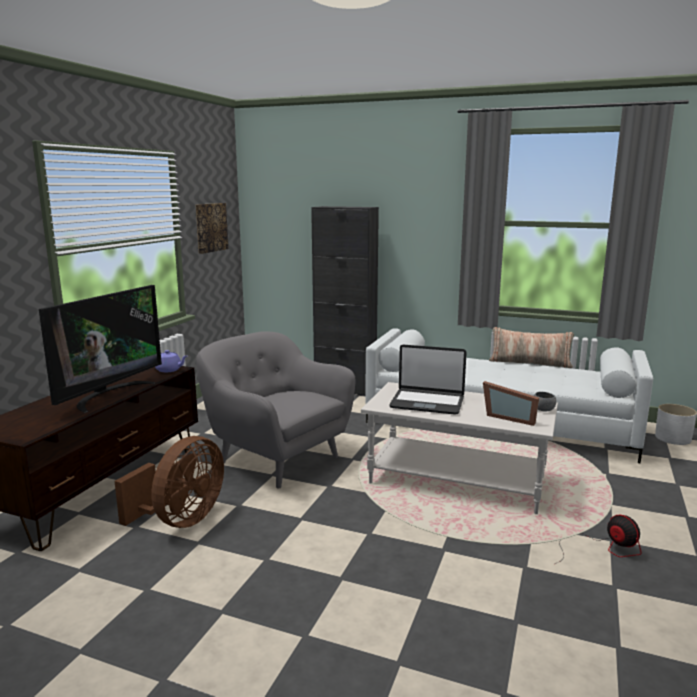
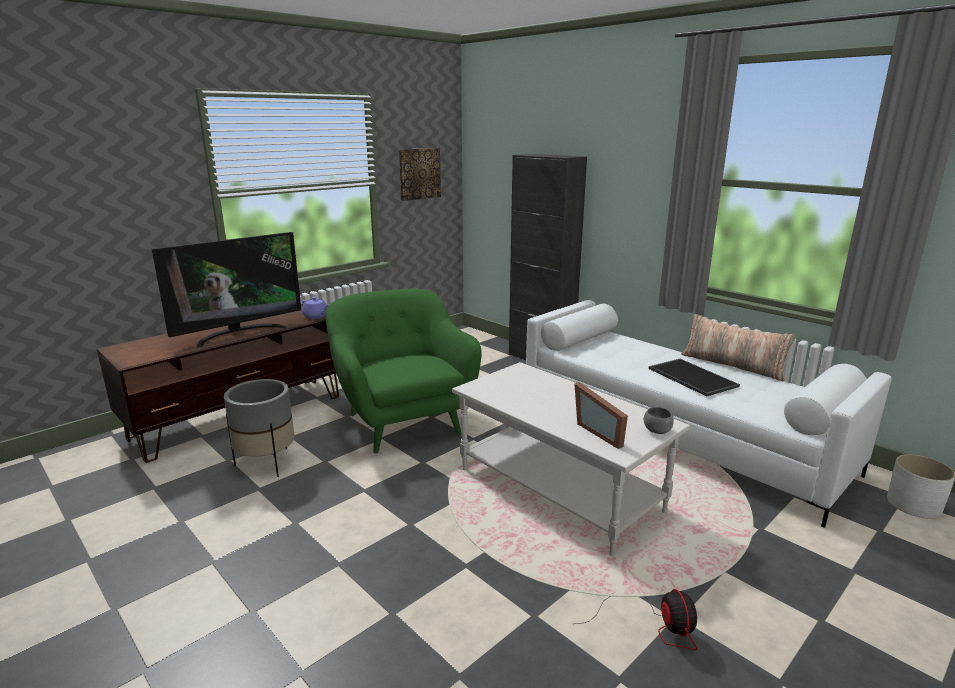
camera: 25 degrees right, 5 degrees up
(181, 520) = (266, 463): brown fan -> grey planter
(276, 458) = (402, 421): grey armchair -> green armchair
(427, 402) = (529, 394): laptop -> none
(514, 374) = (690, 377): none -> tray

